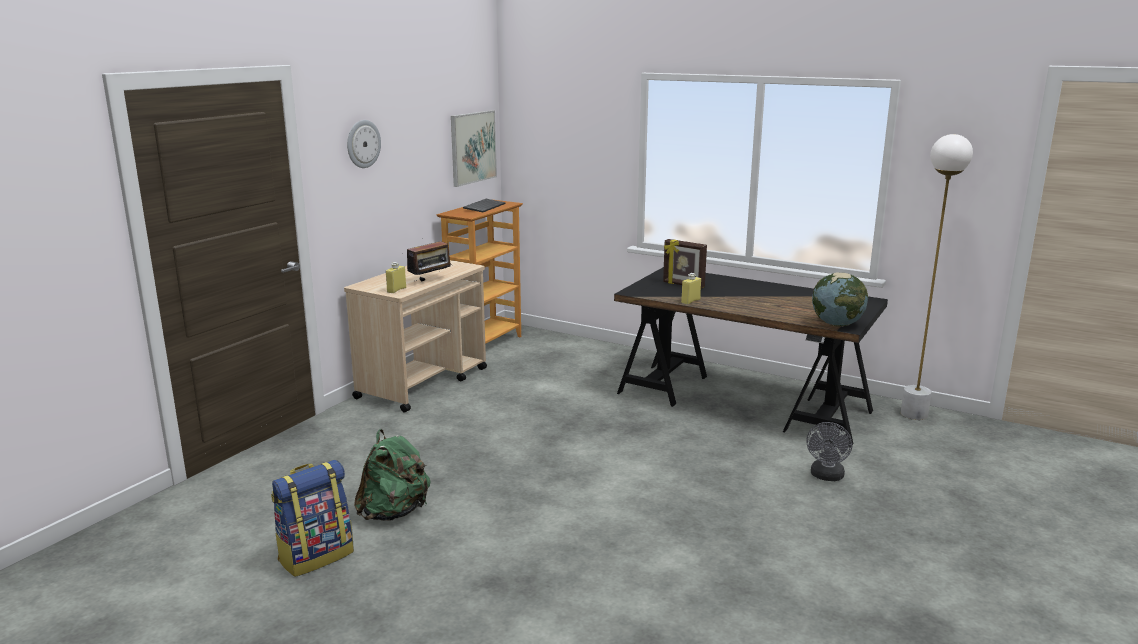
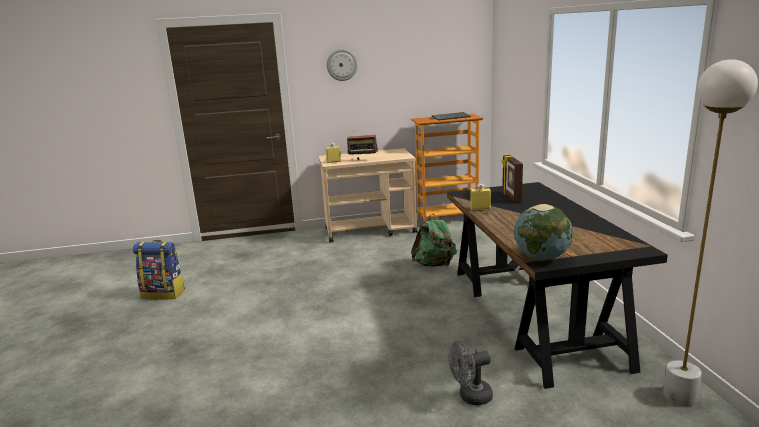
camera: 50 degrees right, 0 degrees up
(394, 512) = (223, 289): green backpack -> green backpack (434, 265)
(473, 147) = (457, 73): picture -> none

